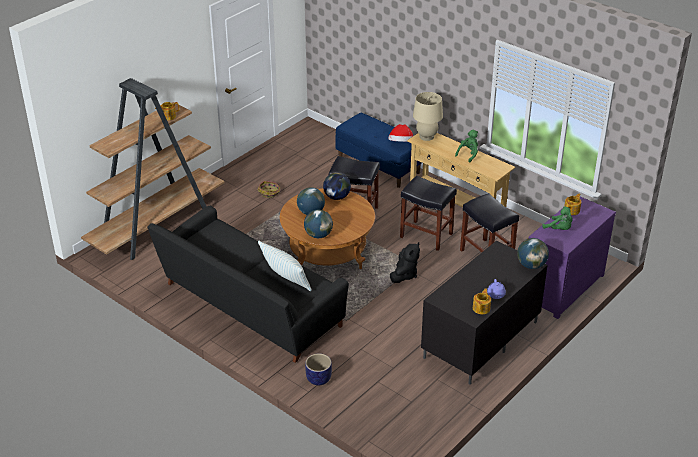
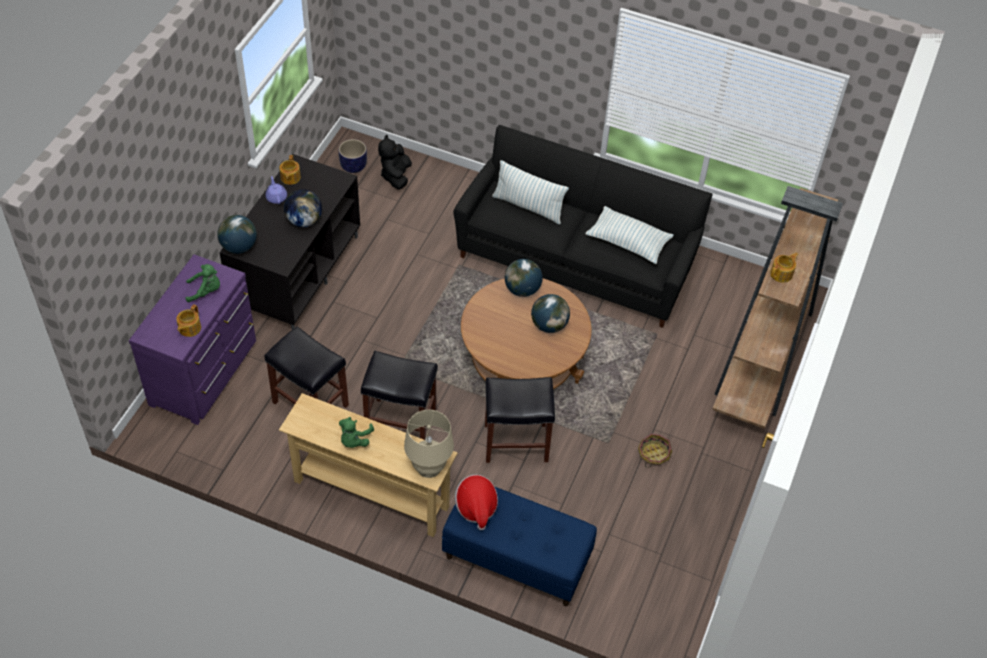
camera: 160 degrees right, 15 degrees up
(223, 241) = (628, 242): none -> pillow
(318, 379) = (460, 191): planter -> planter (354, 166)
(337, 197) = (527, 361): globe -> globe (304, 221)
(404, 275) = (411, 346): black plush toy -> black plush toy (396, 176)
(559, 229) = (206, 291): green plush toy -> green plush toy turned 150 degrees clockwise

